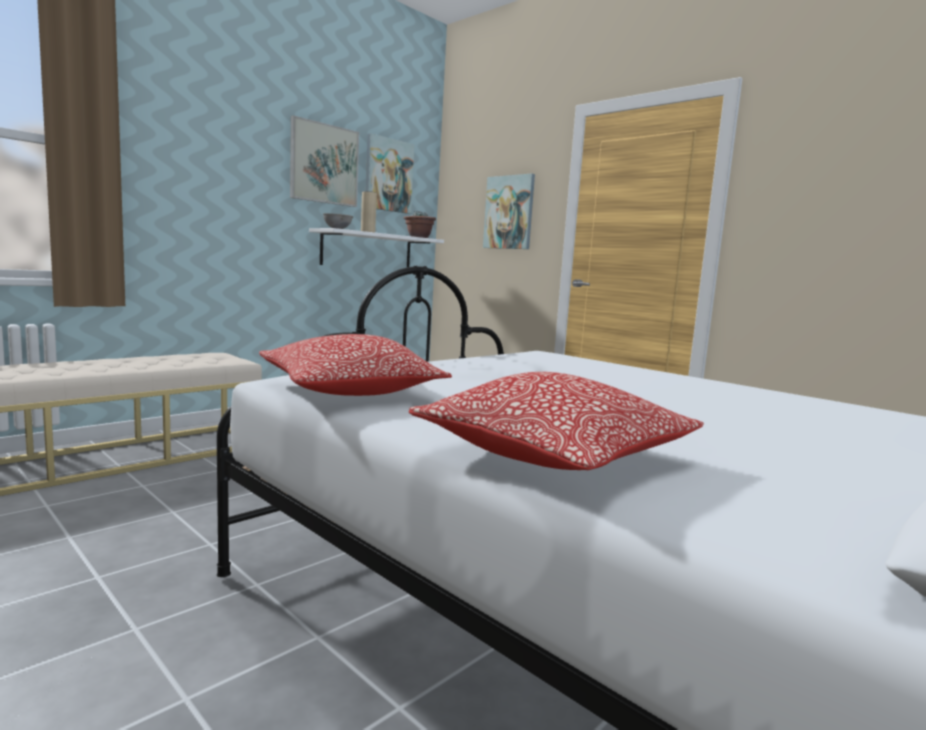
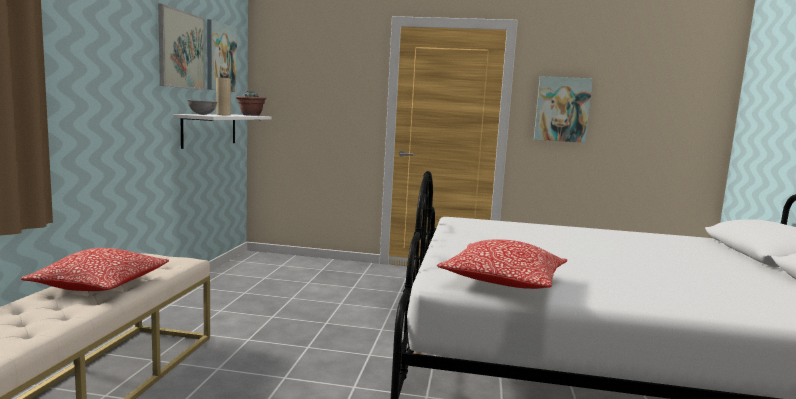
camera: 35 degrees left, 0 degrees up
(509, 212) = (331, 94): picture -> picture (562, 109)
(554, 456) = (688, 299): pillow -> pillow (101, 285)

